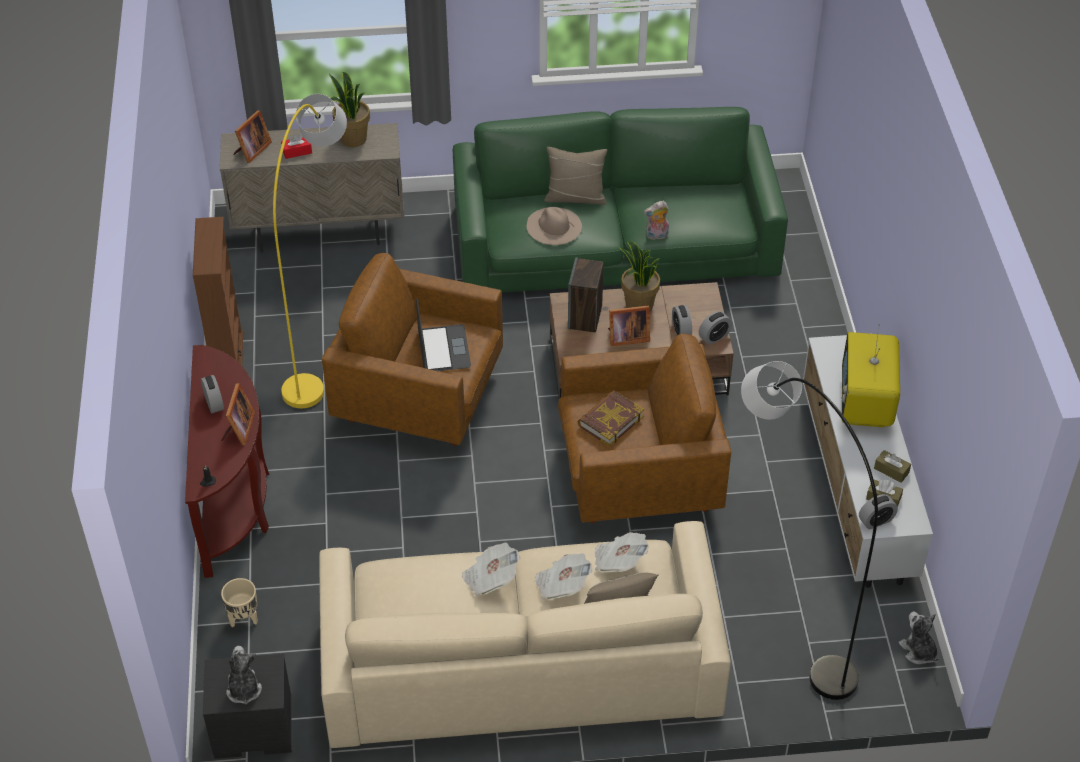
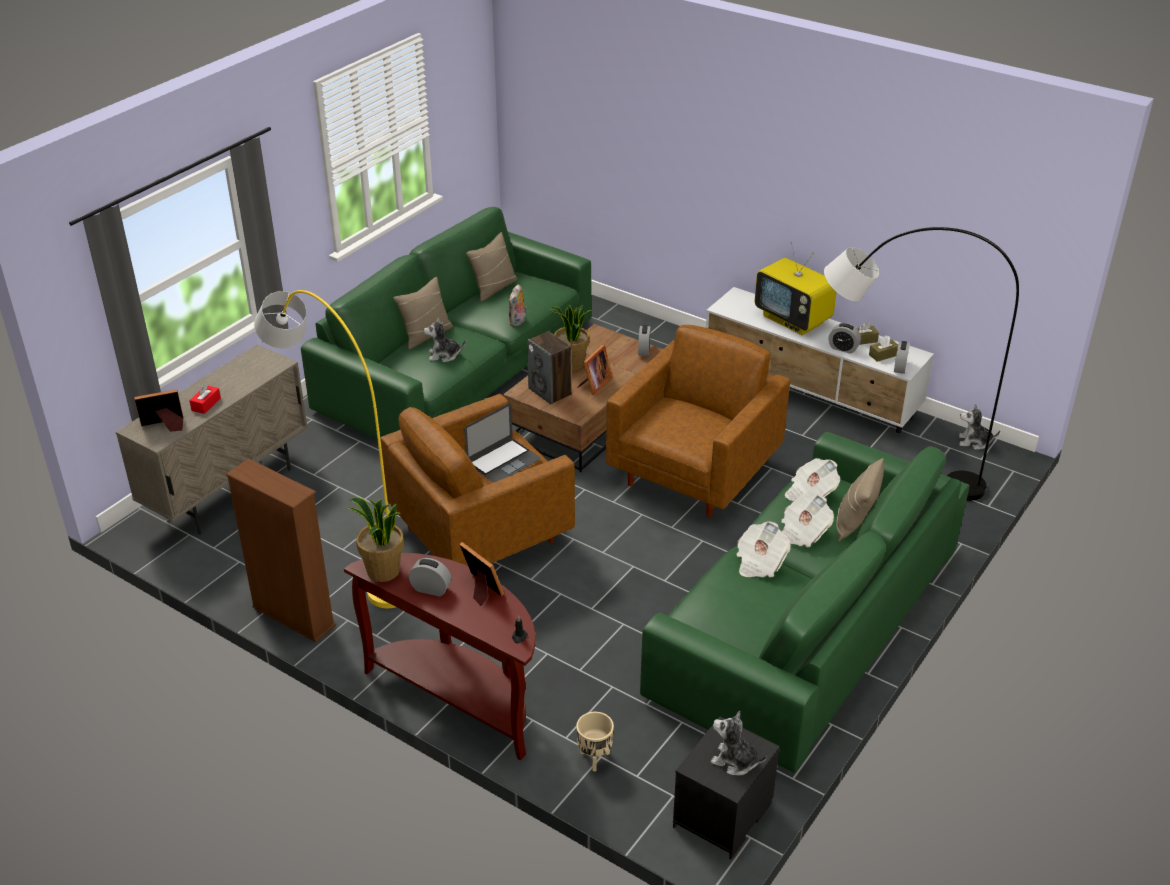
camera: 50 degrees left, 10 degrees down
(252, 151) = (165, 426): picture frame -> picture frame turned 90 degrees counterclockwise
(353, 139) = (239, 372): potted plant -> potted plant (383, 571)
(443, 349) = (503, 461): laptop -> laptop turned 105 degrees clockwise
(520, 660) = (804, 621): beige sofa -> green sofa
(554, 226) = (444, 355): beige hat -> plush toy
(610, 421) = (678, 424): book -> none
(681, 331) = (620, 360): alarm clock -> alarm clock (843, 348)
(691, 190) = (493, 288): none -> beige pillow

